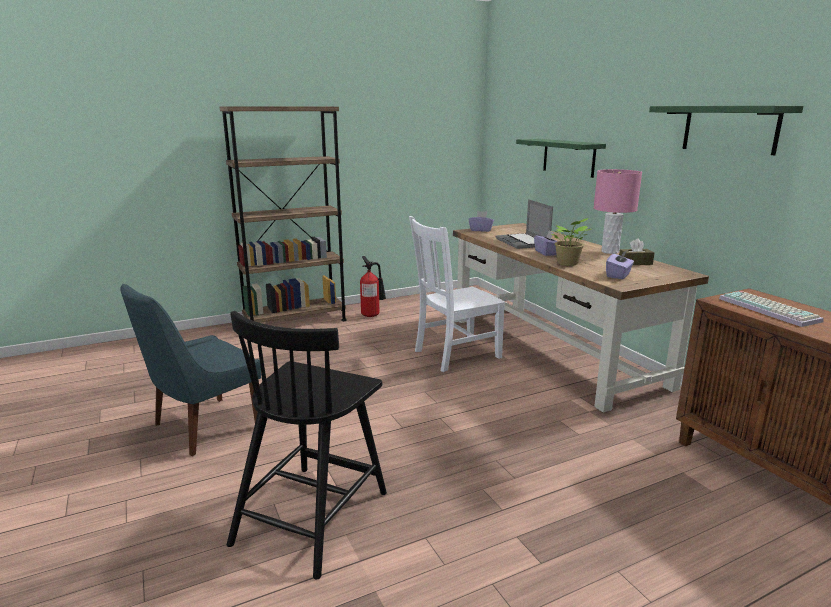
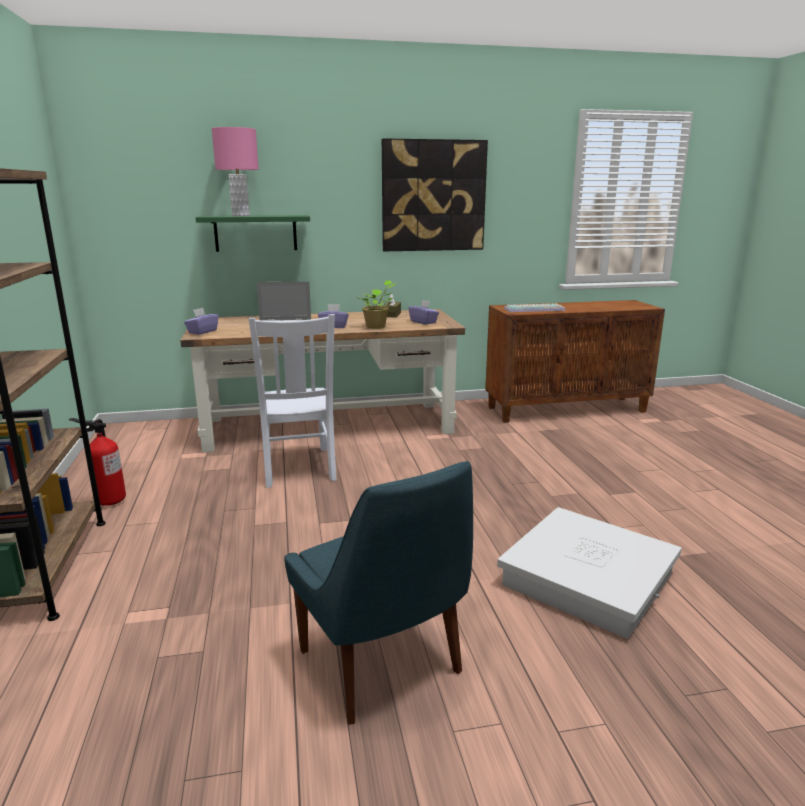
camera: 75 degrees left, 0 degrees up
(312, 515) = (587, 579): black chair -> white storage box
(609, 251) = (351, 314): pink table lamp -> pink table lamp (240, 215)
(729, 129) = (433, 196): green shelf -> picture

